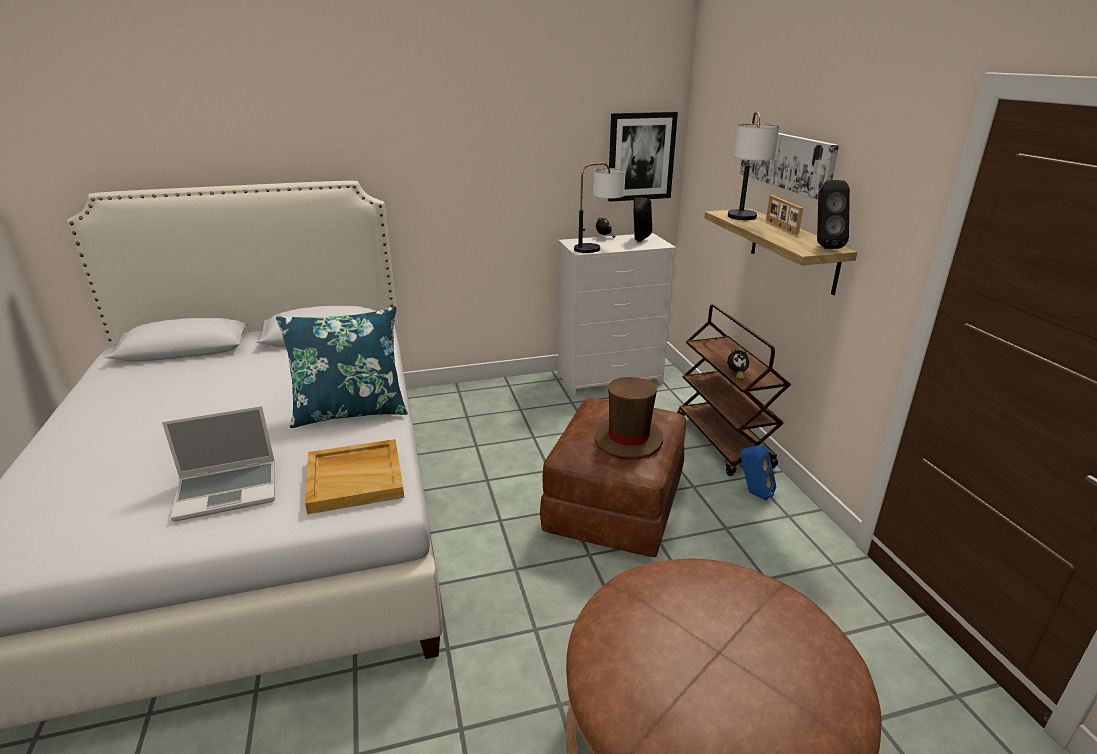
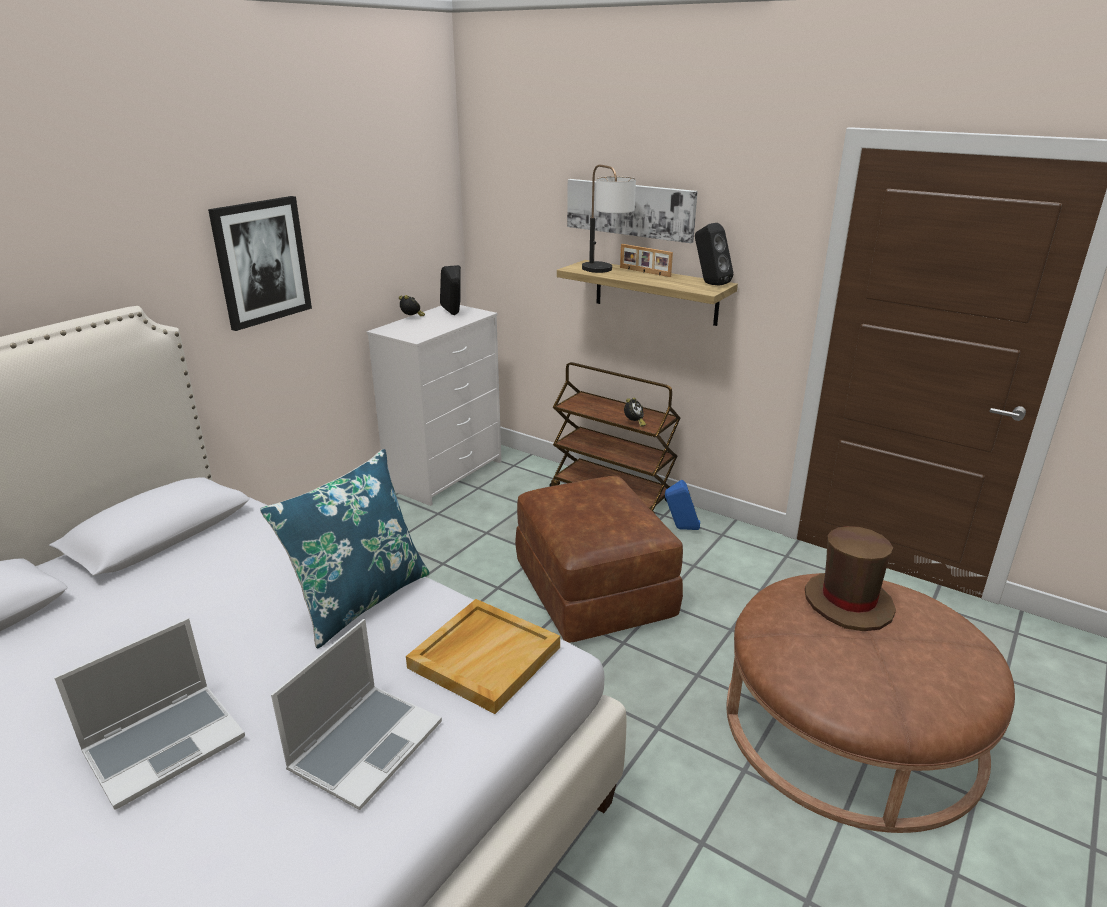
camera: 40 degrees left, 0 degrees up
(165, 439) = (166, 743): none -> laptop
(598, 247) = (426, 330): table lamp -> none
(628, 440) = (615, 514): brown hat -> brown hat (848, 603)
(641, 156) = (427, 220): picture -> picture (261, 262)

